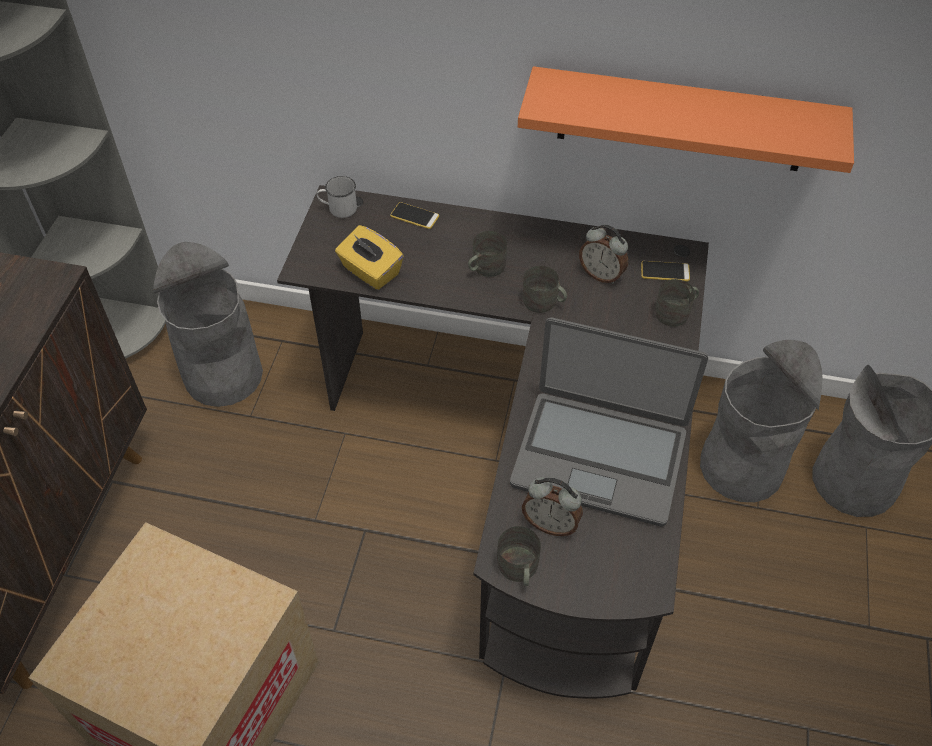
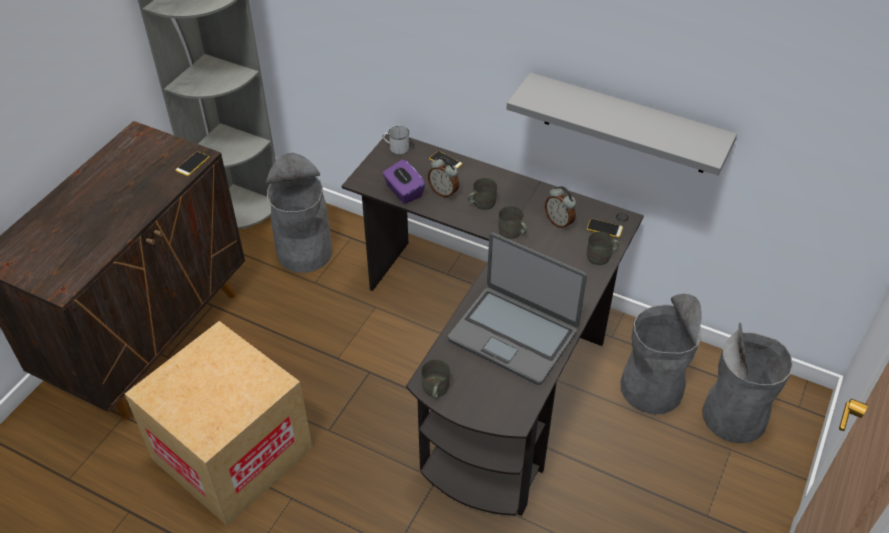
camera: 15 degrees right, 5 degrees down
(46, 293) = (192, 164): none -> phone
(370, 272) = (403, 191): yellow tissue box -> purple tissue box
(550, 523) = (466, 367): alarm clock -> alarm clock (444, 192)
(682, 120) = (625, 124): orange shelf -> grey shelf

